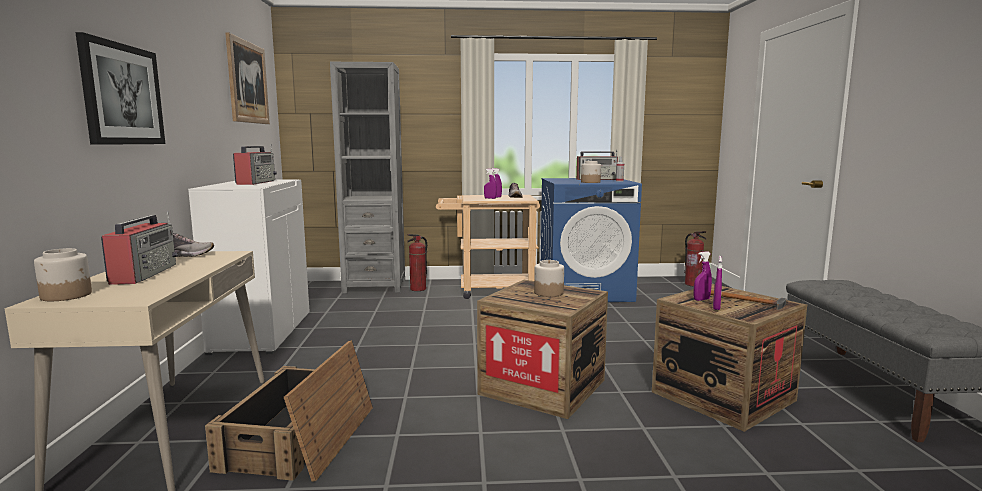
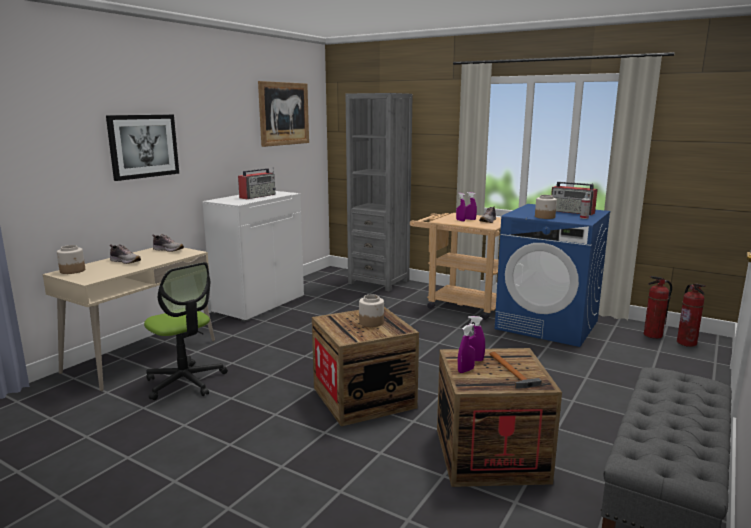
camera: 35 degrees right, 5 degrees up
(144, 274) = (126, 261): radio -> shoe
(300, 438) = (185, 382): crate -> office chair
(418, 289) = (406, 291): fire extinguisher -> fire extinguisher (653, 335)

